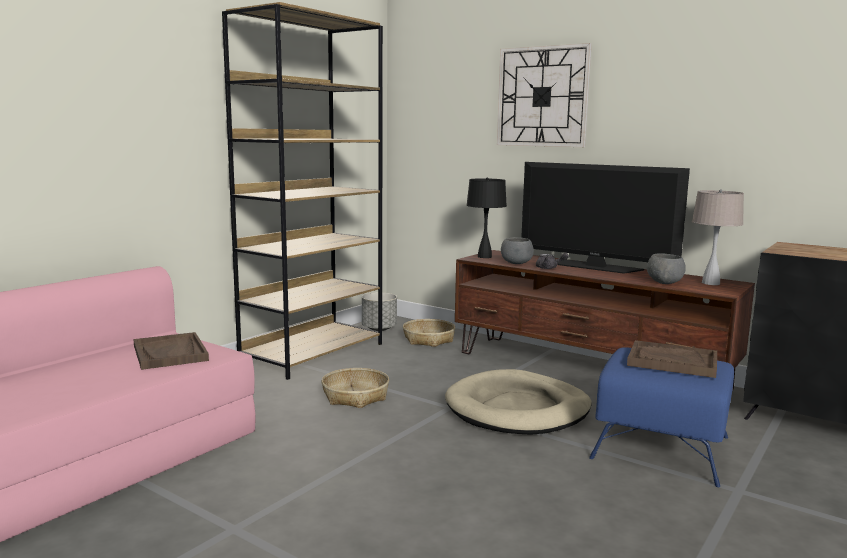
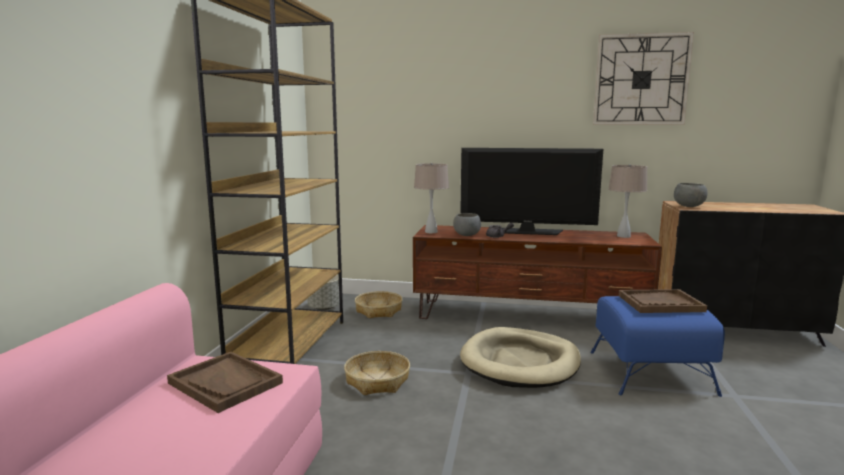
camera: 25 degrees left, 0 degrees up
(484, 256) = (431, 232): black table lamp -> beige table lamp
(542, 97) = (465, 92): wall clock -> wall clock (641, 80)
(664, 283) = (597, 240): grey bowl -> grey bowl (688, 206)

